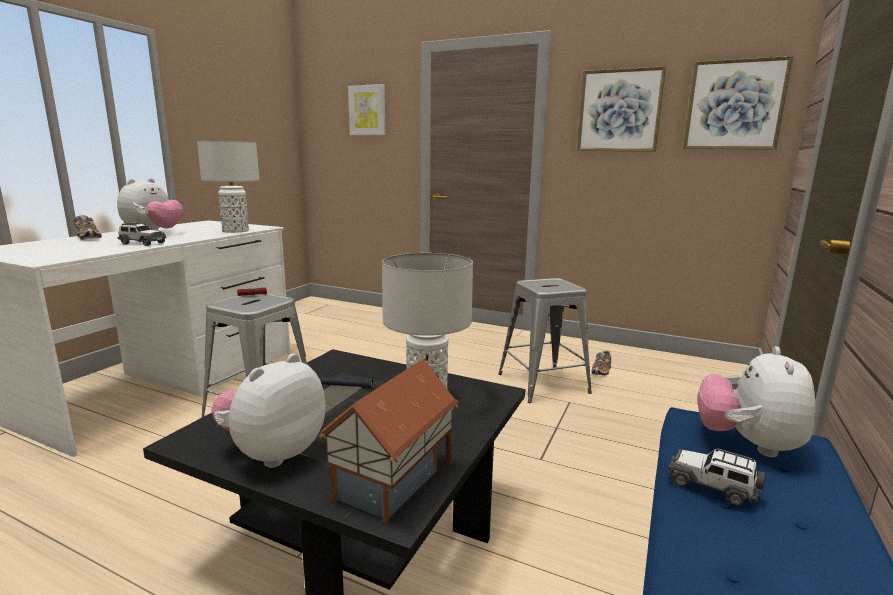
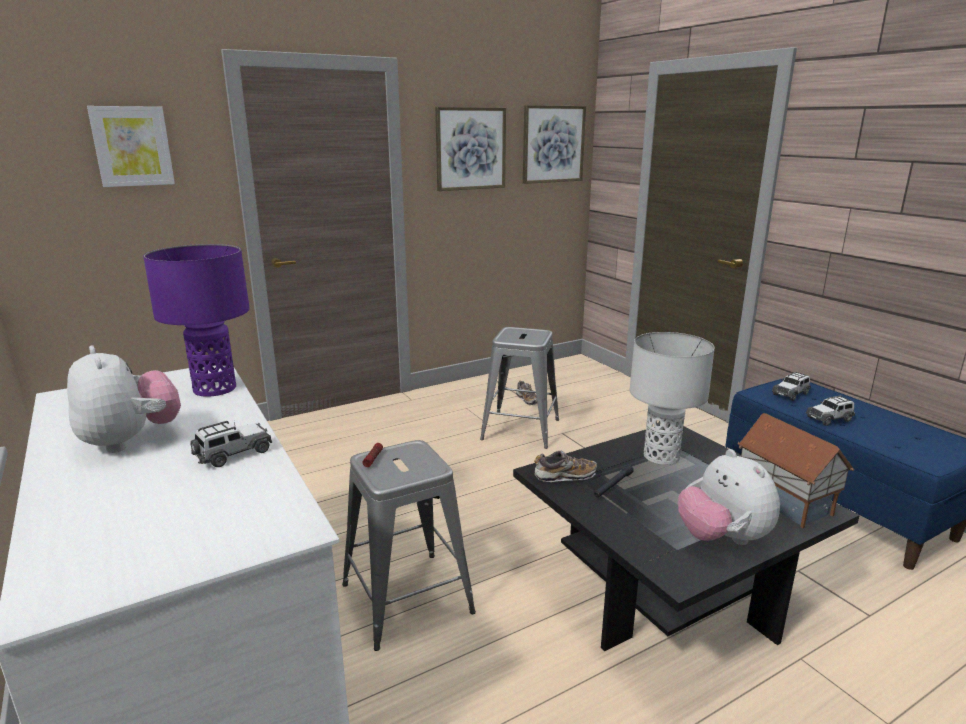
camera: 55 degrees left, 5 degrees up
(88, 238) = (82, 494): shoe -> shoe (565, 476)
(236, 231) = (216, 388): white table lamp -> purple table lamp
(748, 444) = (791, 394): plush toy -> toy car

